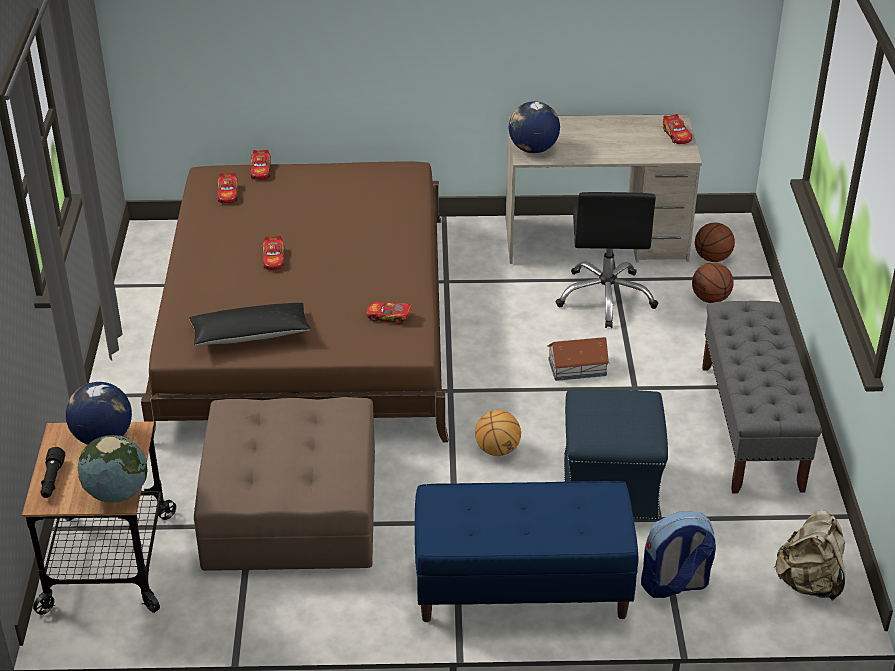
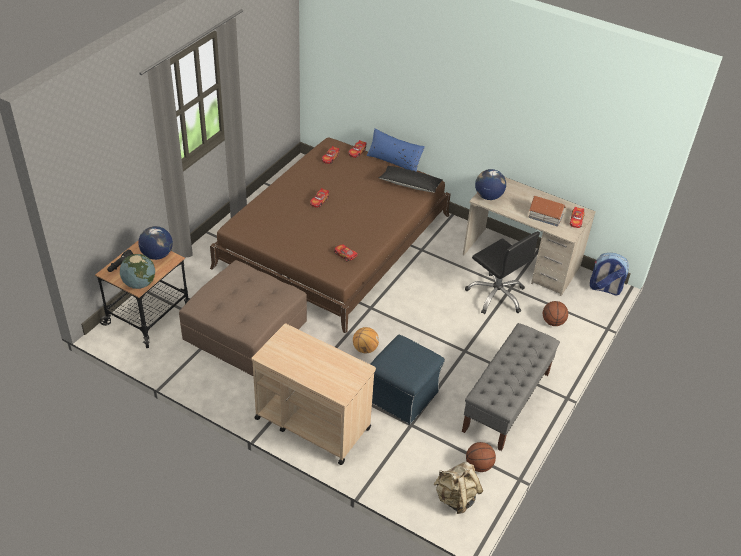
camera: 30 degrees right, 5 degrees up
(250, 334) = (274, 235): black pillow -> black pillow (410, 184)
(330, 162) = (394, 161): none -> blue pillow
(521, 588) = (312, 423): blue bench -> beige cart
(578, 367) = (445, 326): toy house -> toy house (546, 216)
(606, 297) = (496, 295): black office chair -> black office chair turned 75 degrees counterclockwise
(674, 585) = (386, 461): backpack -> backpack (604, 288)
(712, 258) = (576, 300): basketball -> basketball (478, 465)

